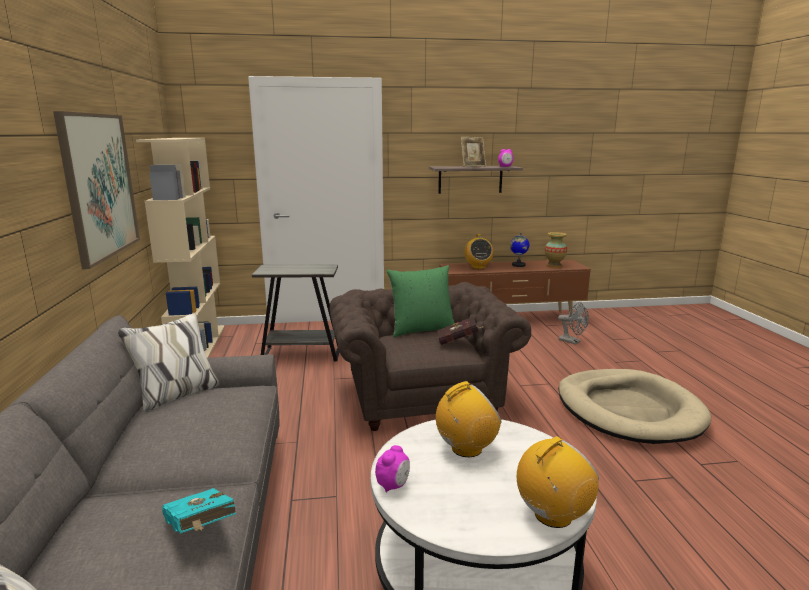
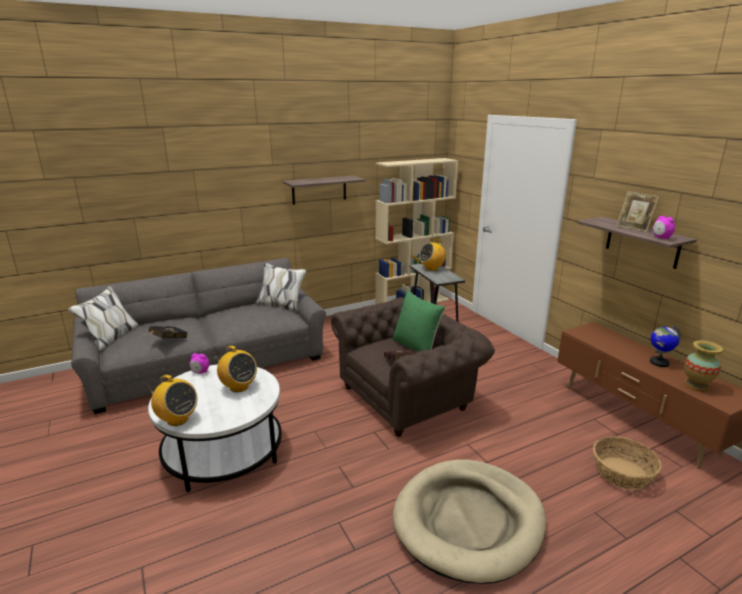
camera: 70 degrees right, 5 degrees up
(99, 185) = (319, 190): picture -> shelf
(200, 530) = (168, 340): turquoise book -> black book
(478, 267) = (610, 341): radio -> radio (432, 268)
(572, 341) = (622, 473): grey fan -> basket

